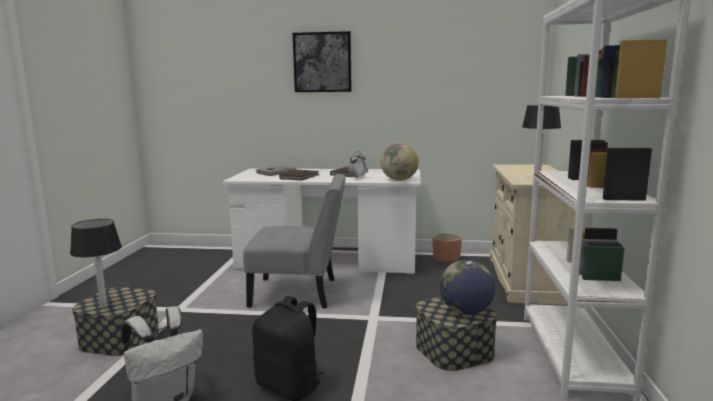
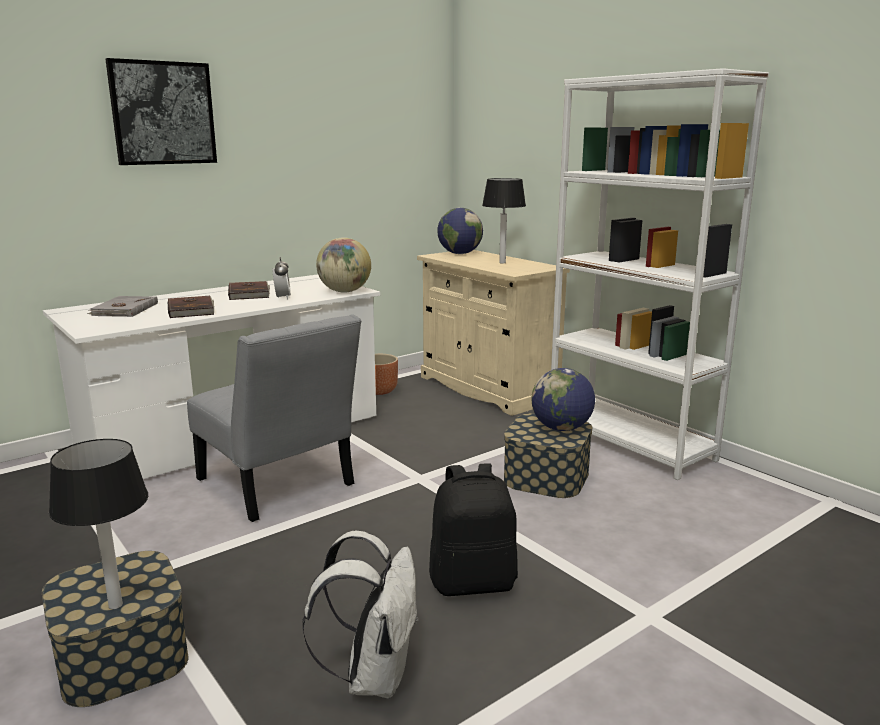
camera: 45 degrees left, 5 degrees up
(299, 293) = (279, 486): grey chair -> grey chair turned 90 degrees clockwise
(527, 166) = (459, 253): none -> globe

